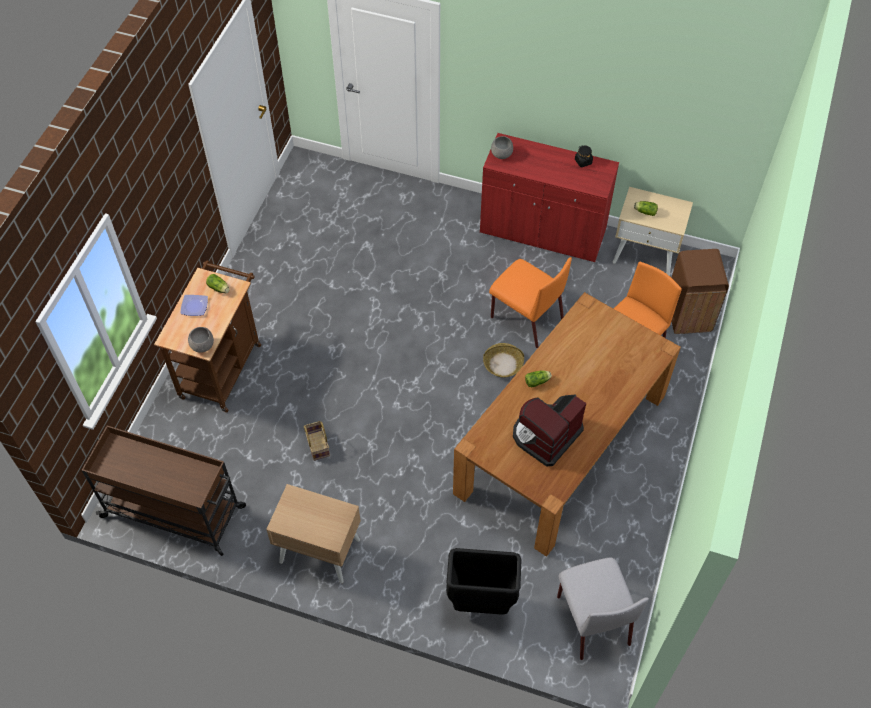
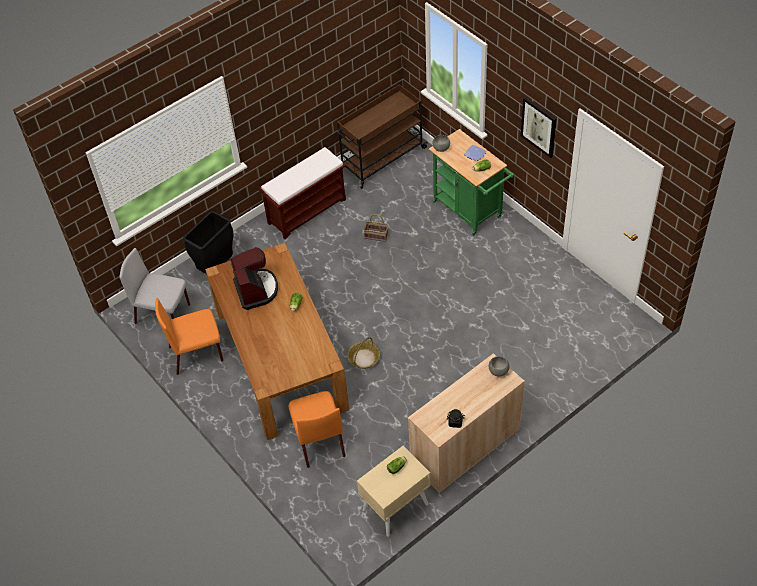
camera: 125 degrees right, 5 degrees down
(176, 184) = (539, 126): none -> picture
(223, 366) = (470, 212): brown cart -> green cart
(319, 551) = (307, 210): beige nightstand -> brown bench
(525, 318) = (392, 392): orange chair -> orange chair (197, 353)
(542, 231) = (465, 447): red cabinet -> beige cabinet
(688, 315) = (319, 499): brown trash can -> none

